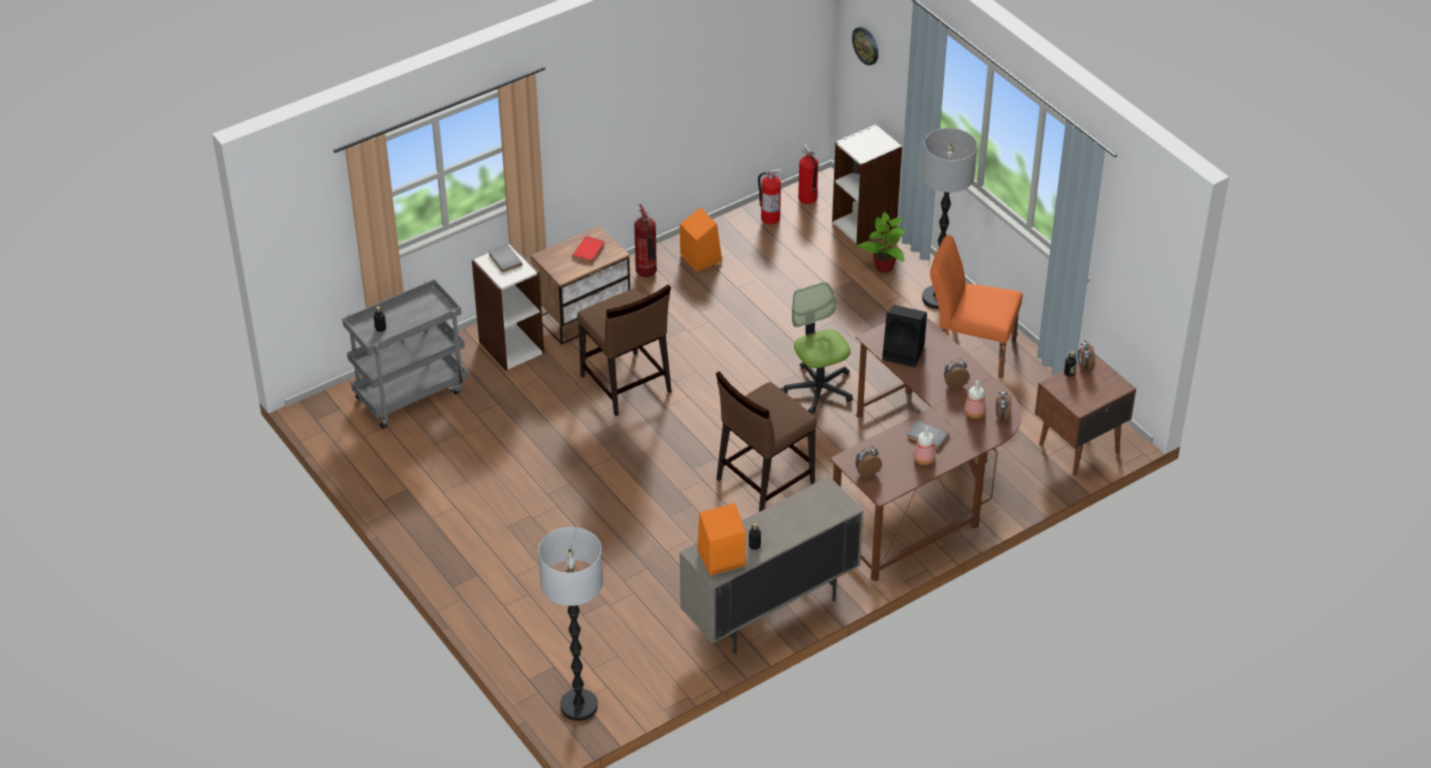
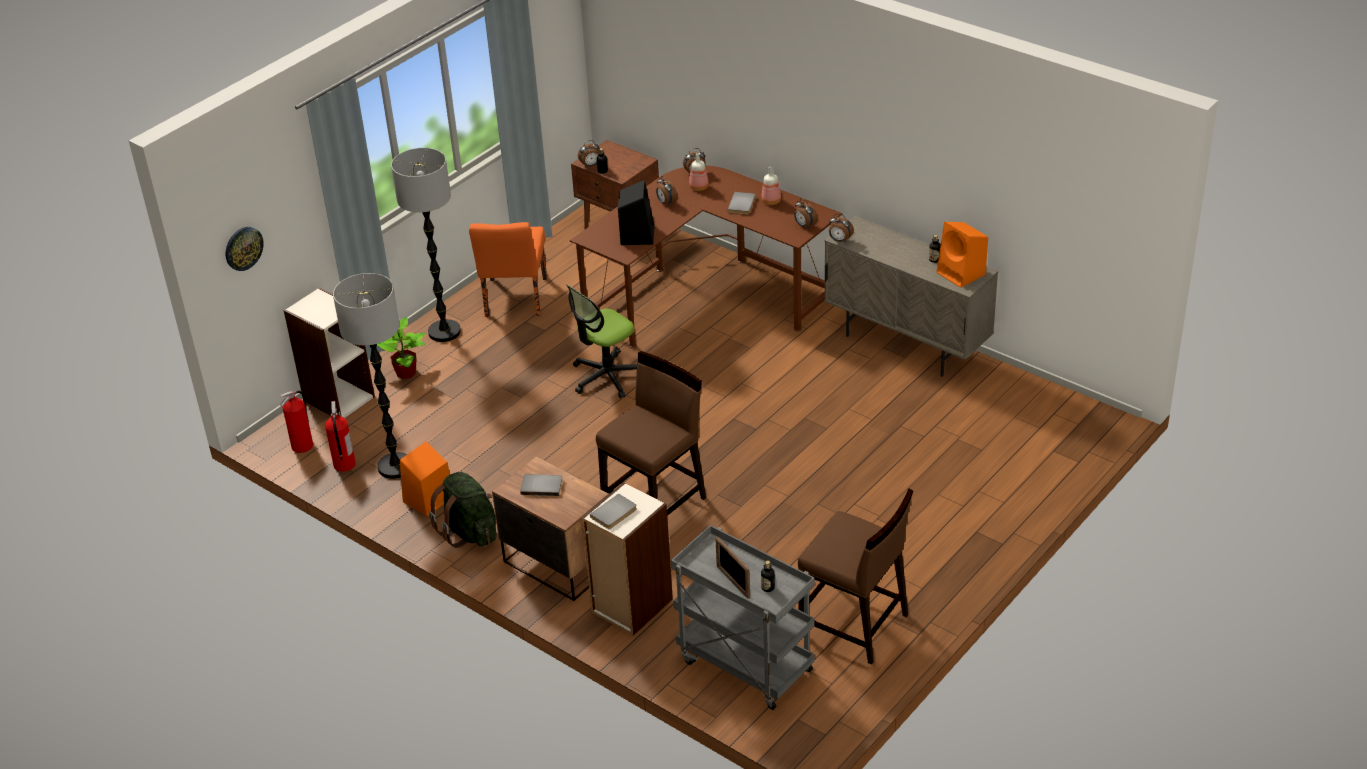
camera: 105 degrees left, 5 degrees down
(398, 312) = (733, 582): none -> picture frame
(578, 706) = (1086, 424): floor lamp -> floor lamp (395, 467)
(590, 251) = (542, 485): red book -> grey book
(647, 275) = (469, 532): fire extinguisher -> green backpack
(764, 481) = (748, 382): brown chair -> brown chair (854, 625)
(822, 486) = (840, 240): none -> alarm clock

